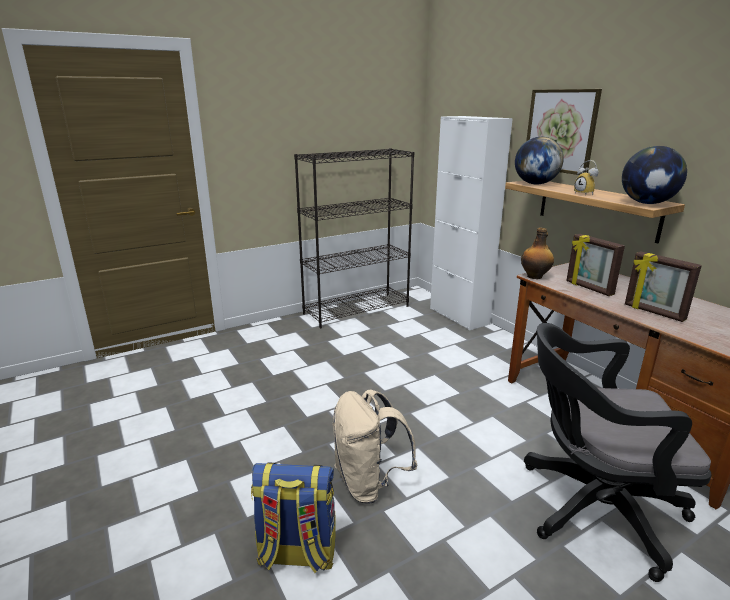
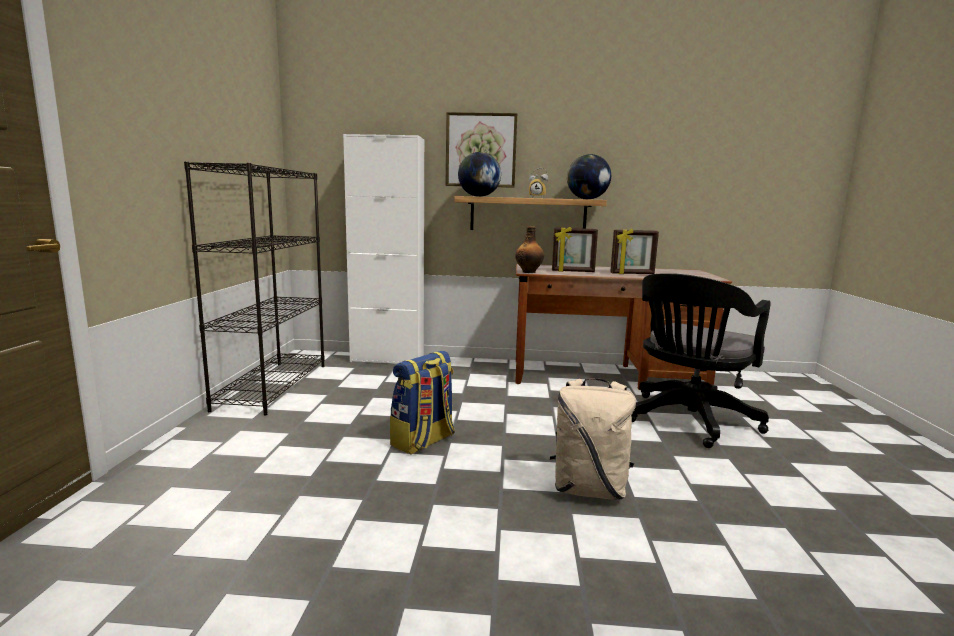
camera: 55 degrees left, 10 degrees down
(297, 554) = (665, 567): backpack -> backpack (423, 441)

